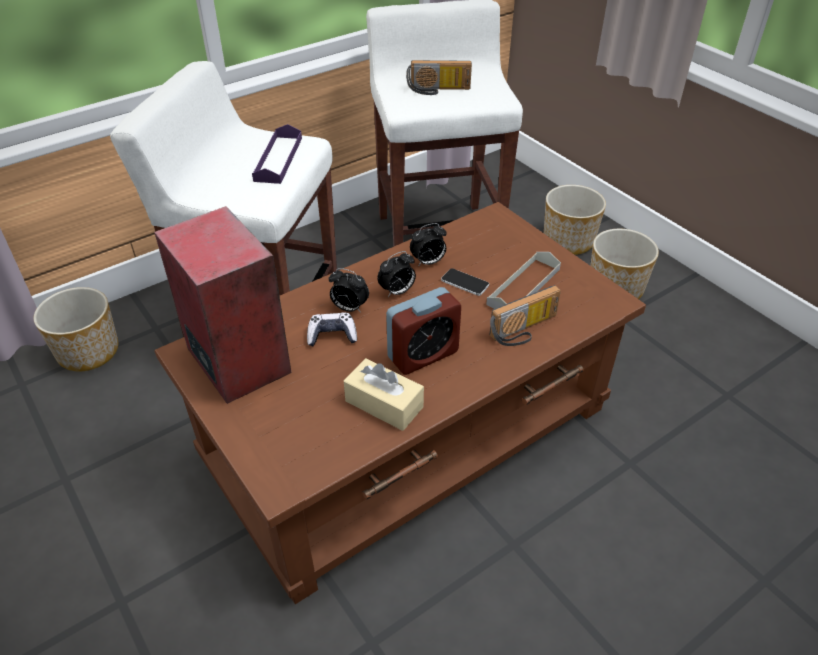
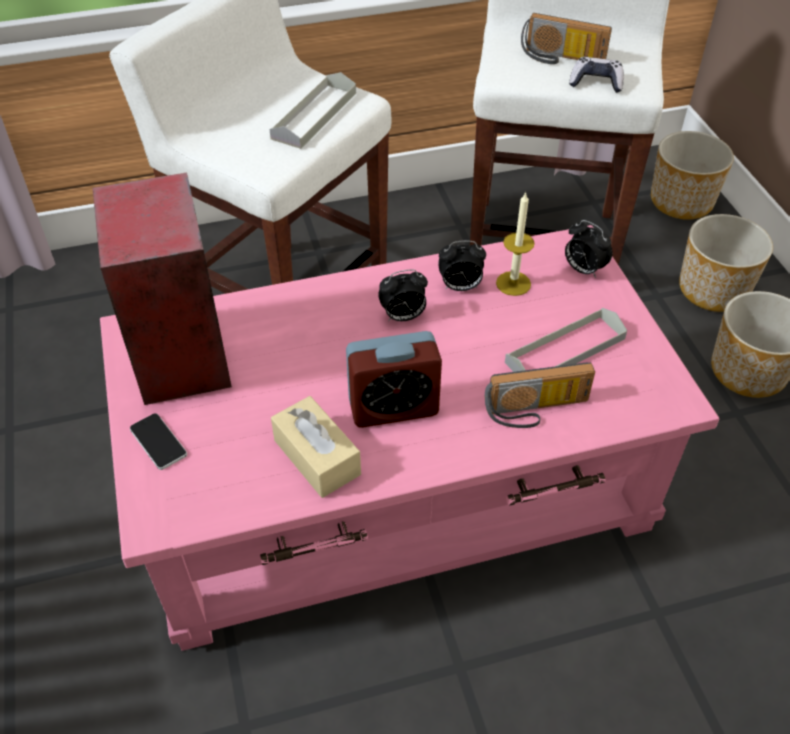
camera: 20 degrees right, 5 degrees up
(87, 352) = (88, 289): planter -> planter (680, 202)
(278, 159) = (314, 115): purple tray -> grey tray
(332, 335) = (299, 353): game controller -> game controller (596, 82)
(349, 308) = (335, 323): alarm clock -> alarm clock (583, 270)
(410, 433) = (396, 489): brown coffee table -> pink coffee table
(465, 251) = (513, 283): none -> candle
(465, 283) = (492, 326): phone -> phone (158, 442)

